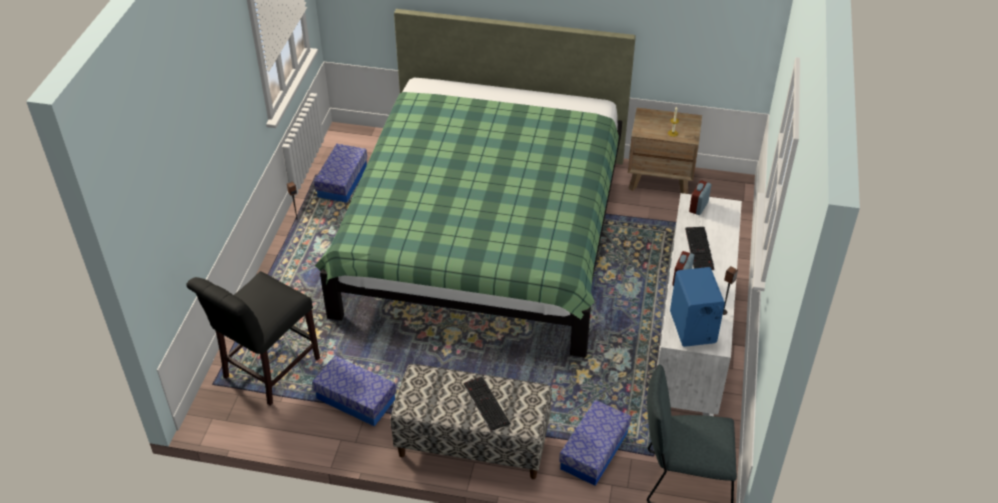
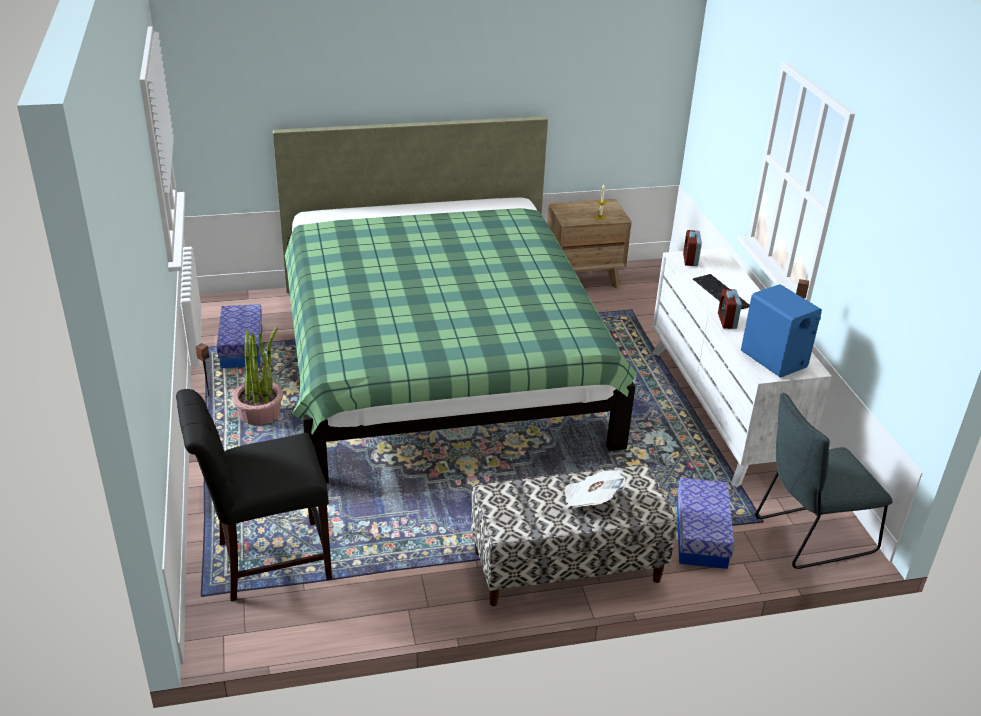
camera: 25 degrees left, 10 degrees down
(267, 371) = (266, 561): black chair -> black chair turned 60 degrees clockwise
(325, 245) = (260, 413): none -> potted plant
(355, 399) = (398, 561): storage box -> none
(485, 403) = (590, 500): keyboard -> newspaper

